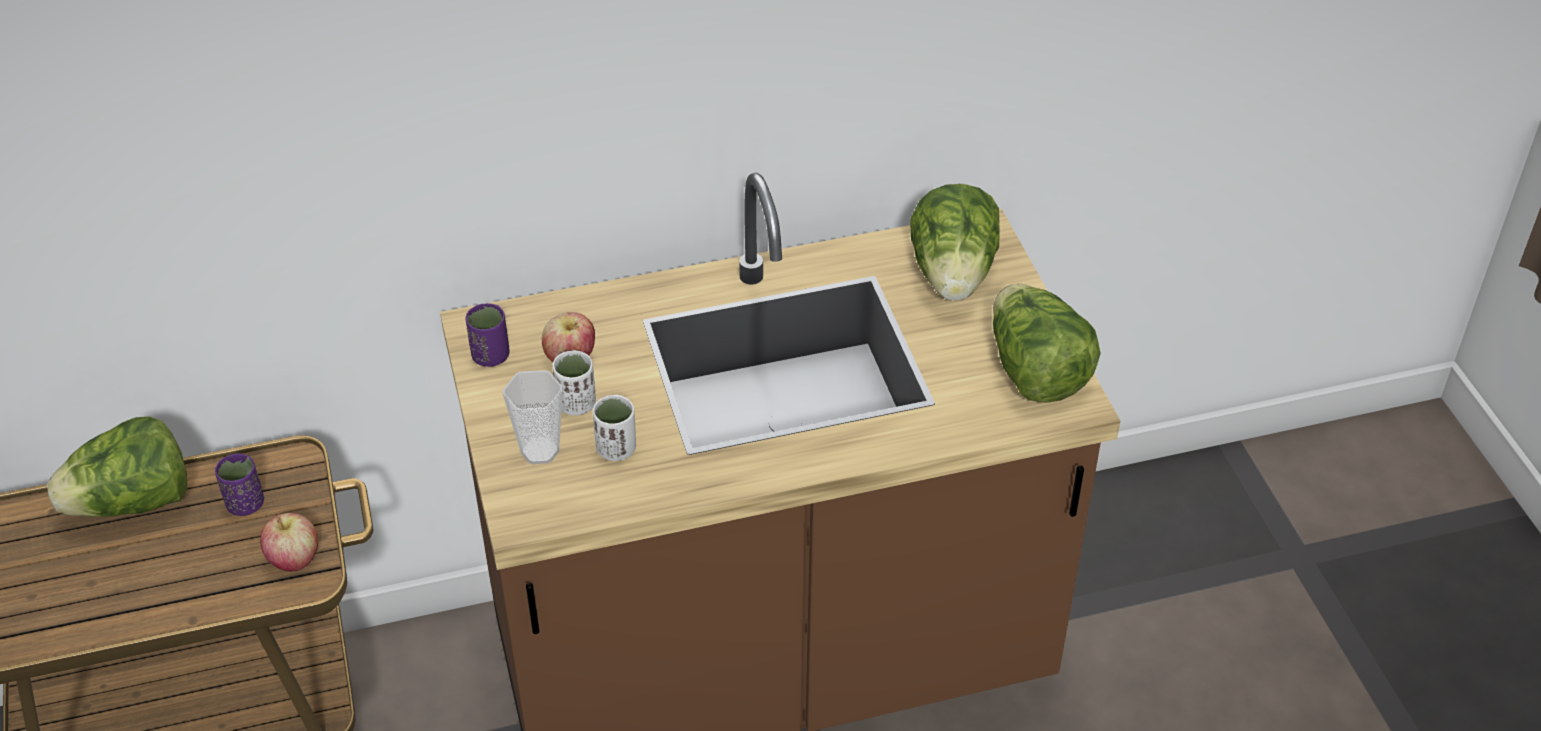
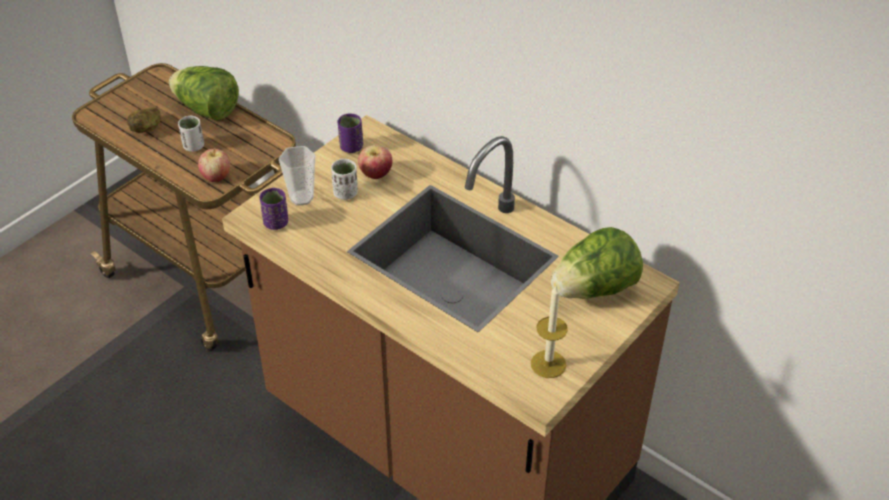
camera: 55 degrees right, 0 degrees up
(87, 594) = (147, 128): none -> potato
(245, 504) = (236, 143): purple cup -> purple cup (276, 223)
(616, 449) = (327, 224): white cup -> white cup (193, 146)
(1034, 372) = (548, 364): lettuce -> candle

